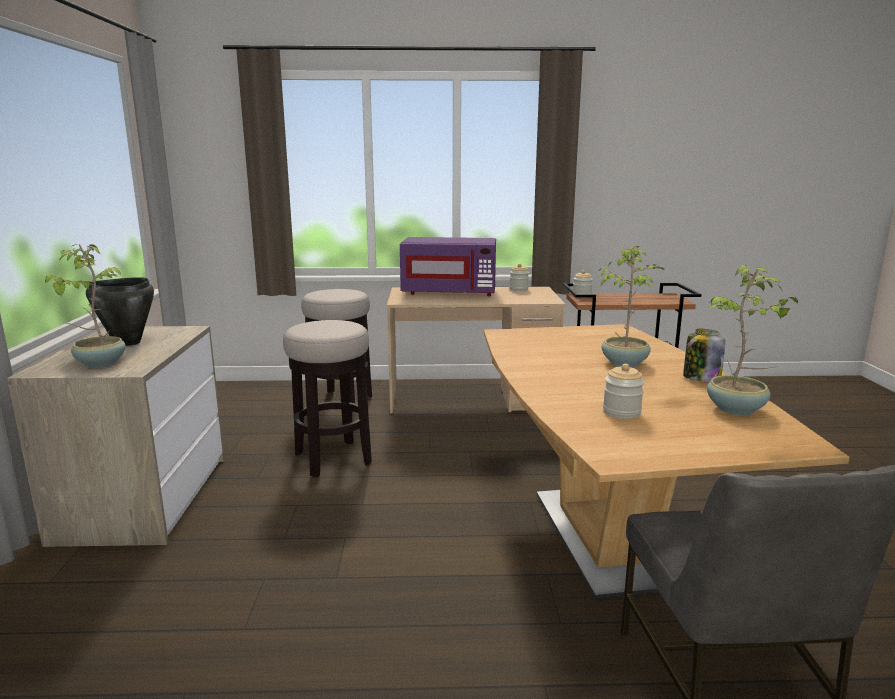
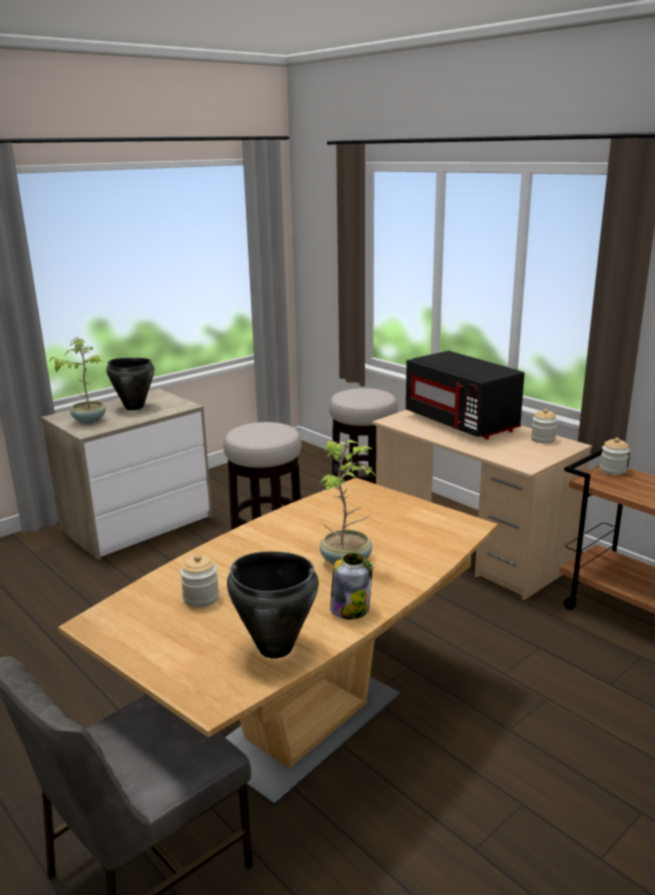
camera: 50 degrees right, 5 degrees up
(449, 292) = (462, 423): purple microwave -> black microwave
(737, 409) = (275, 647): potted plant -> black cooking pot

